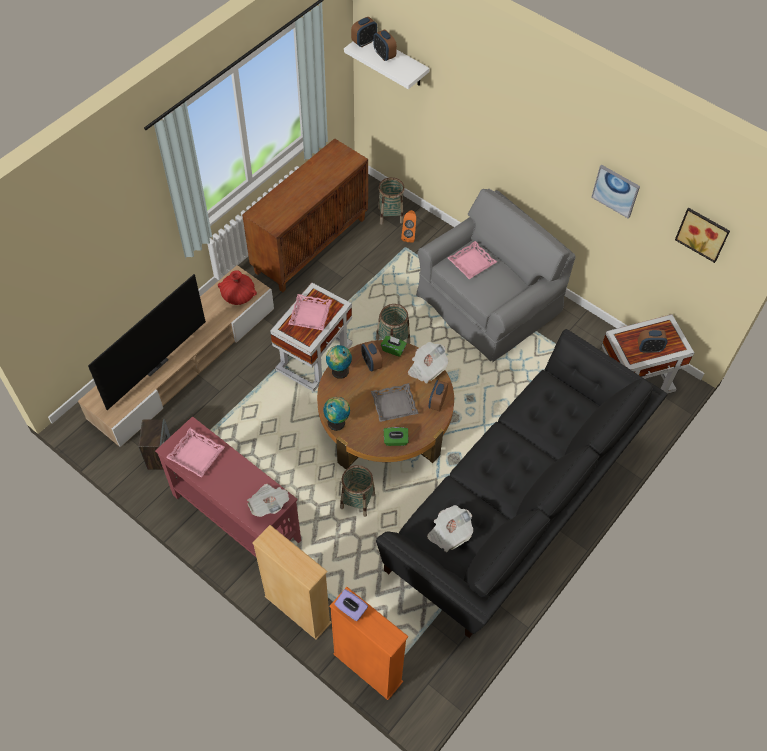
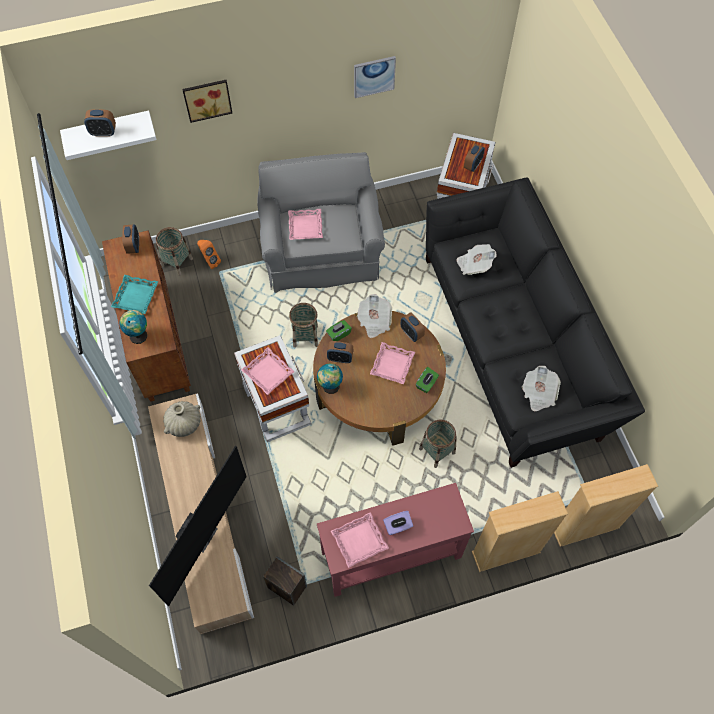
camera: 55 degrees left, 5 degrees up
(153, 363) = (202, 536): television -> television turned 45 degrees clockwise
(238, 296) = (184, 424): red vase -> beige vase
(268, 504) = (447, 508): newspaper -> newspaper (474, 265)
(302, 186) = (135, 296): none -> turquoise tray
(337, 422) = (379, 416): globe -> globe (138, 335)
(351, 609) = (602, 492): purple tissue box -> purple tissue box (397, 526)
(364, 42) = (72, 137): alarm clock -> alarm clock (133, 246)
(367, 668) = (585, 528): orange bookcase -> beige bookcase
(394, 405) = (392, 365): grey tray -> pink tray
(703, 233) = (460, 51): picture -> picture (207, 99)

